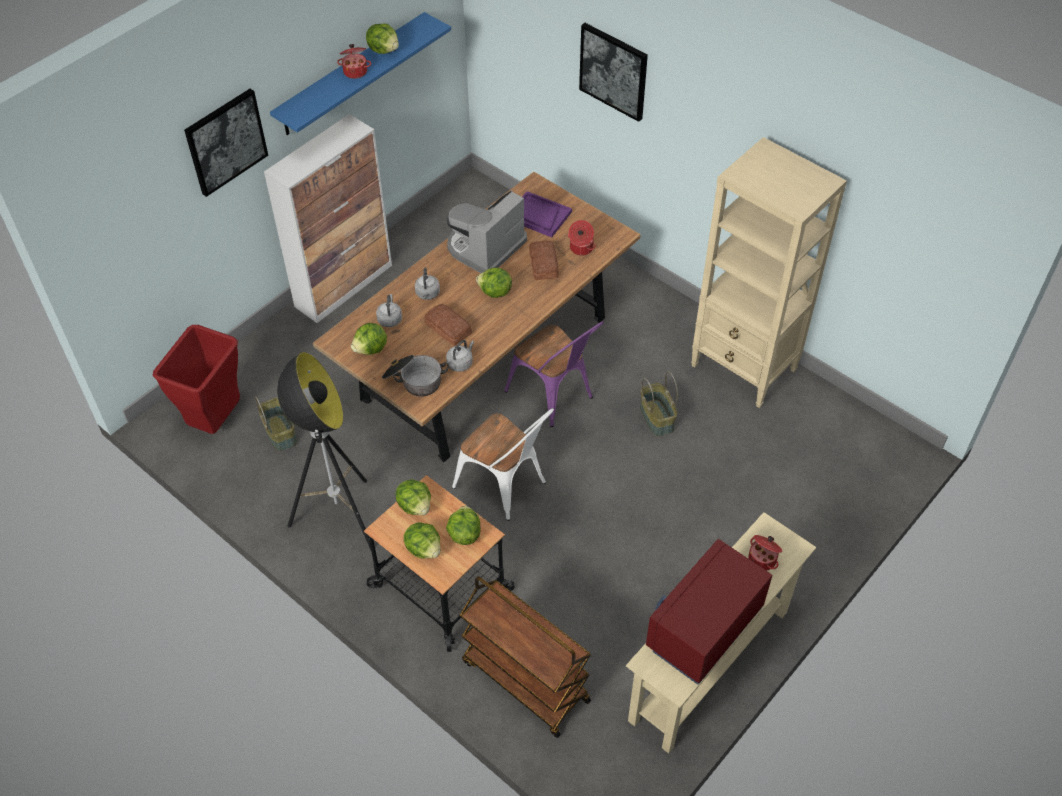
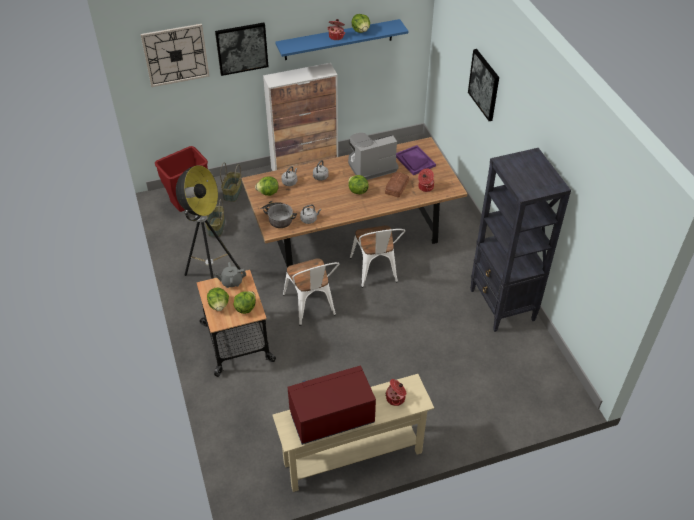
camera: 30 degrees right, 5 degrees down
(134, 191) = (175, 55): none -> wall clock
(415, 506) = (231, 282): lettuce -> grey teapot
(447, 329) = (316, 199): bread -> none
(524, 681) = (244, 412): brown cart -> none
(555, 397) = (376, 272): purple chair -> white chair
(657, 418) = (427, 310): basket -> basket (233, 193)
(744, 368) = (502, 305): beige bookcase -> black bookcase

